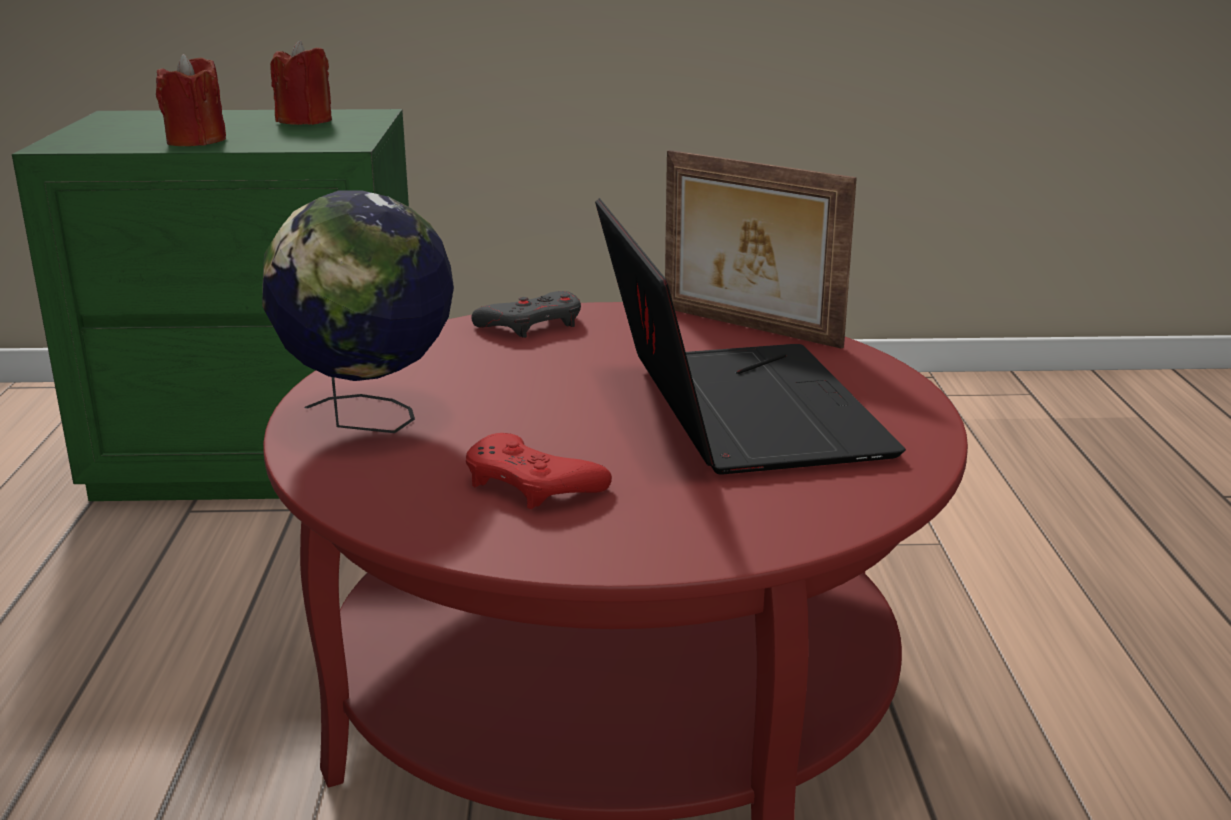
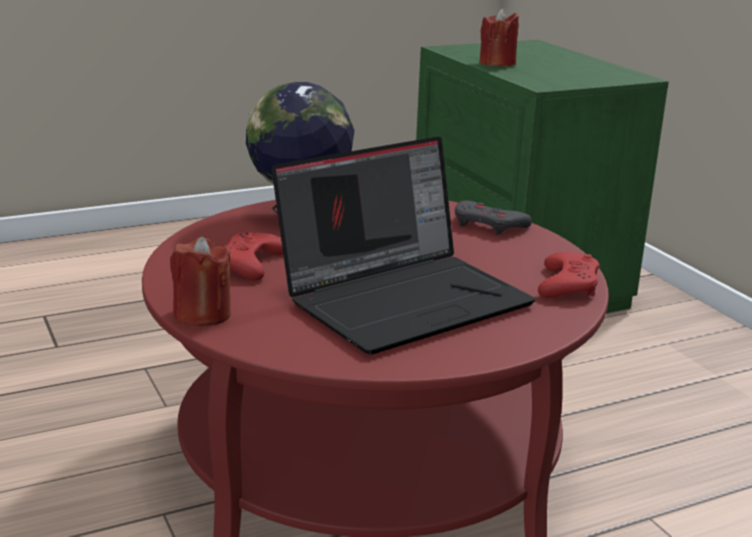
camera: 65 degrees right, 0 degrees up
(305, 121) = (586, 71): red candle -> red candle (202, 314)
(748, 328) = (568, 284): picture frame -> red game controller

